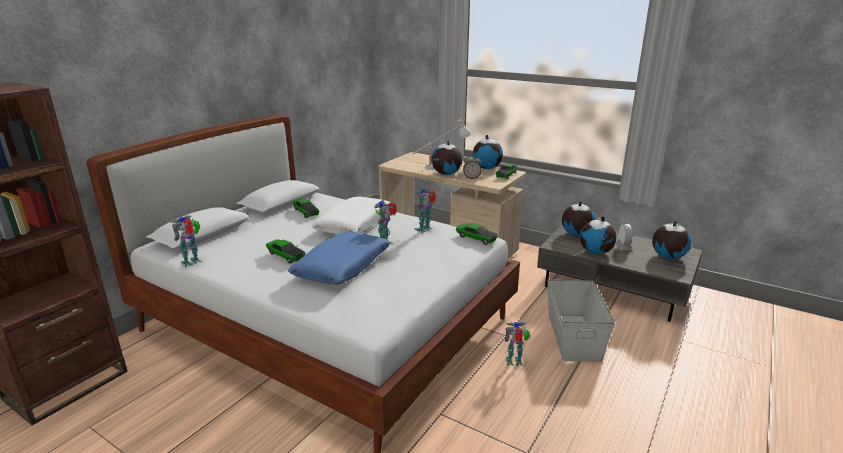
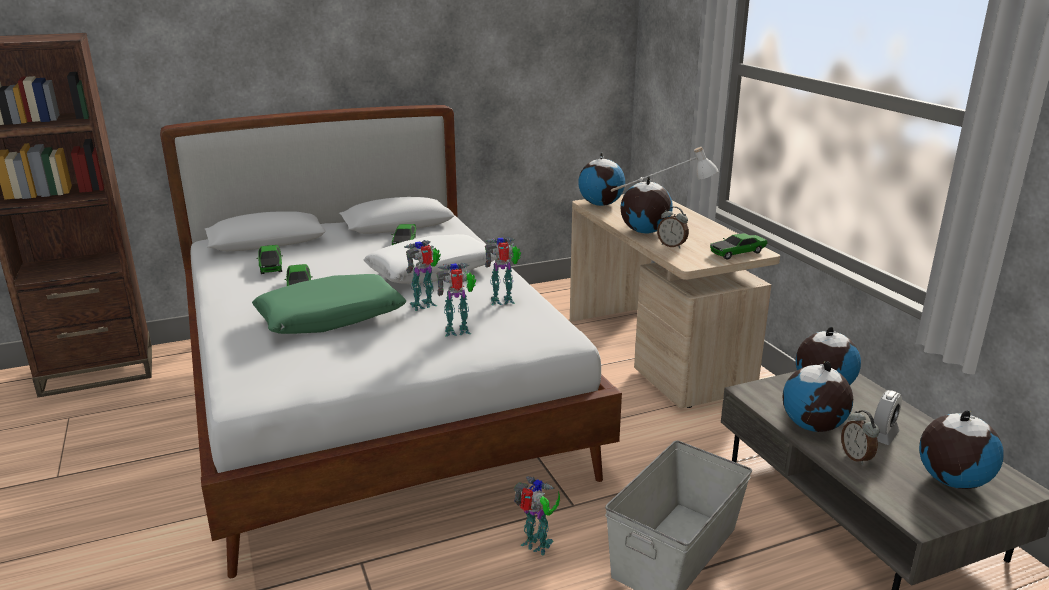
camera: 35 degrees right, 0 degrees up
(192, 262) = (213, 268): toy robot -> toy robot (458, 332)
(342, 267) = (330, 318): blue pillow -> green pillow
(476, 238) = (550, 332): toy car -> toy car (271, 265)
(486, 168) = (724, 236): globe -> globe (601, 204)
(627, 259) = (856, 457): none -> alarm clock

